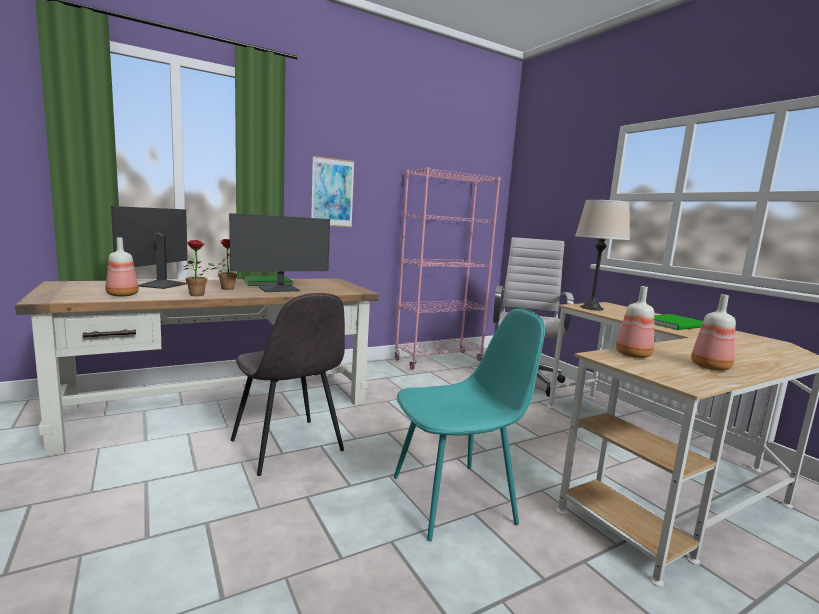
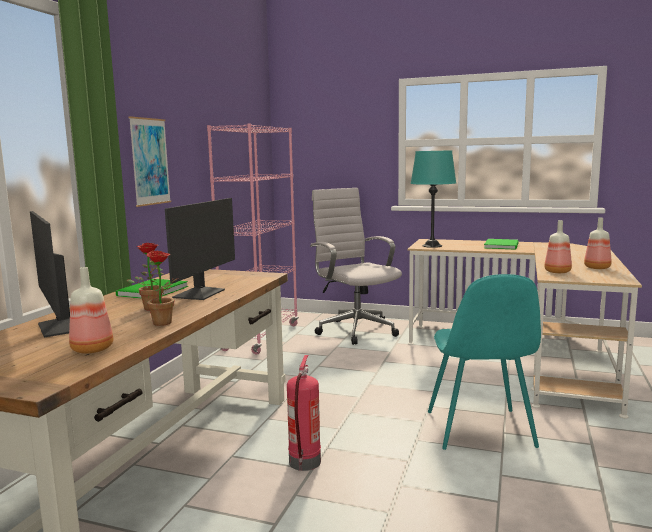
camera: 40 degrees left, 0 degrees up
(288, 447) = (305, 463): grey chair -> fire extinguisher
(455, 499) = (480, 430): turquoise chair -> turquoise chair turned 150 degrees clockwise
(591, 308) = (432, 246): beige table lamp -> turquoise table lamp

